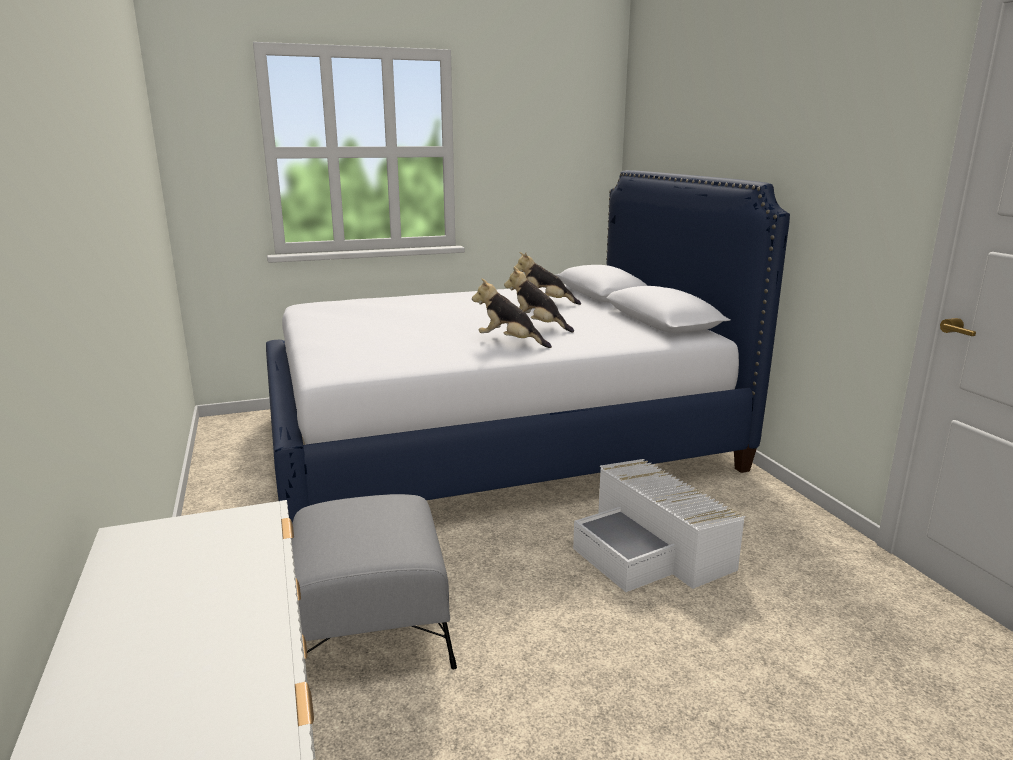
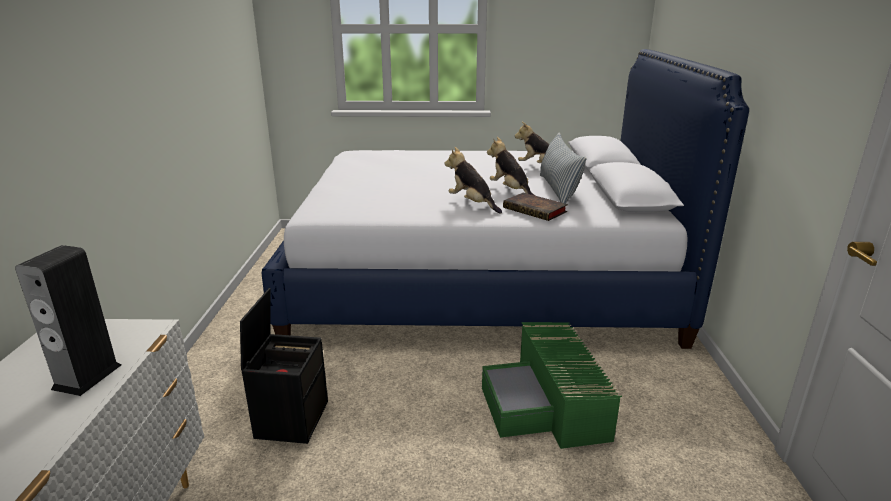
camera: 20 degrees right, 5 degrees up
(235, 579) = (87, 377): none -> speaker
(371, 627) = (291, 418): grey ottoman -> black storage box
(584, 341) = (536, 210): none -> book
(586, 321) = (558, 190): none -> pillow
(651, 549) = (548, 404): white storage box -> green storage box

